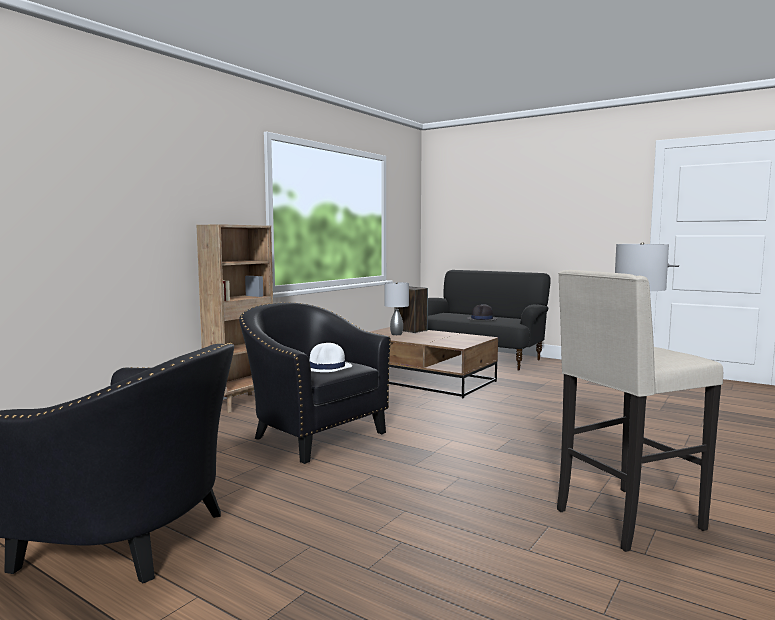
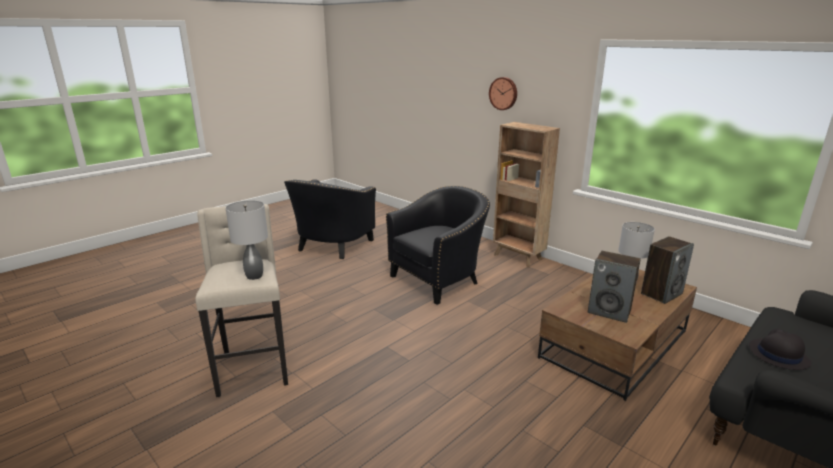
camera: 100 degrees right, 15 degrees up
(166, 188) = (503, 93): none -> wall clock
(327, 367) = (423, 237): white hat -> none
(450, 338) = (609, 311): none -> speaker

